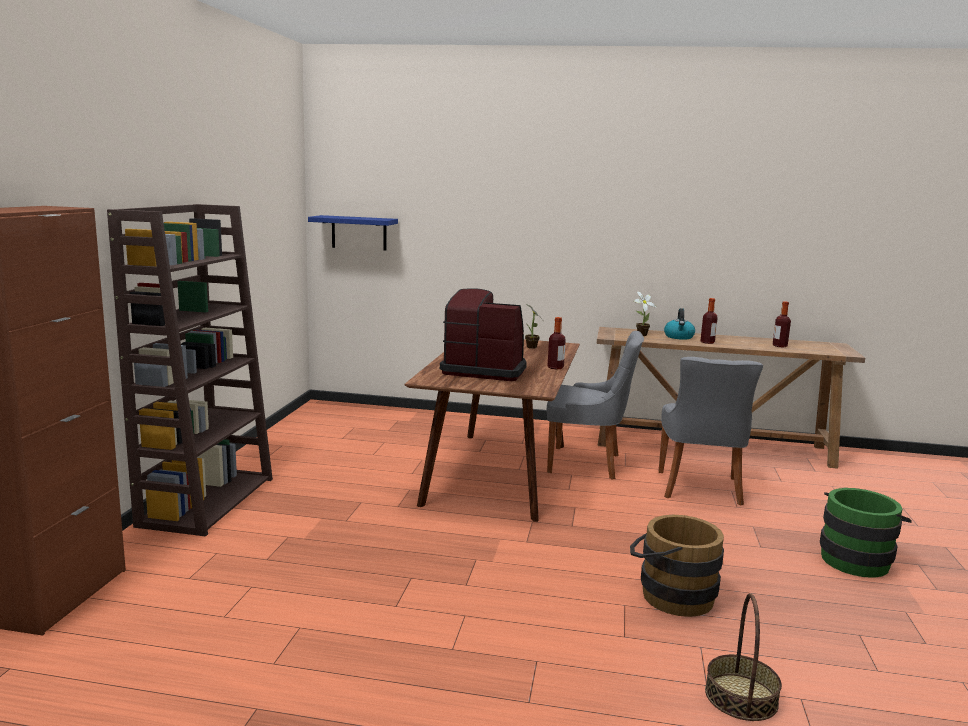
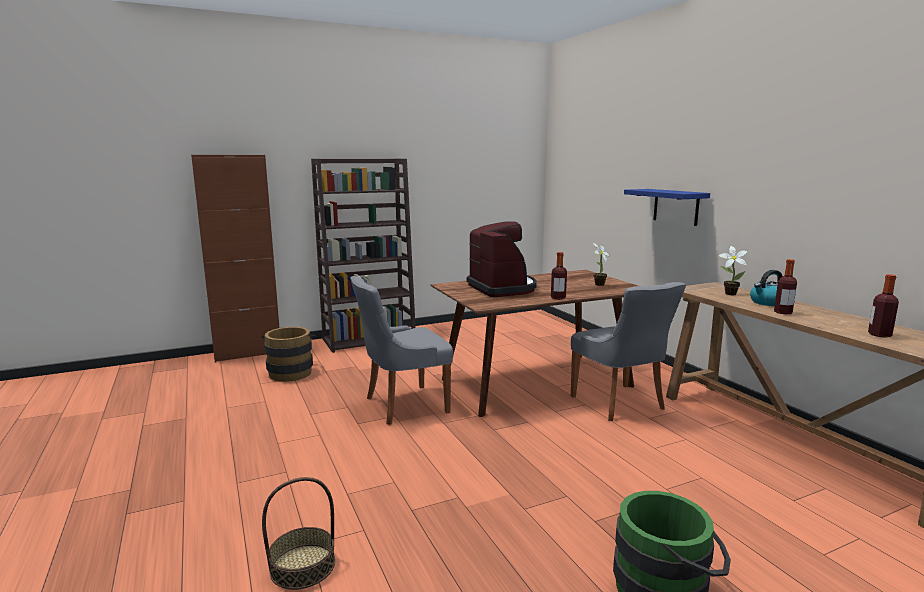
camera: 55 degrees right, 0 degrees up
(359, 233) = (568, 185): blue shelf -> blue shelf (676, 206)
(670, 595) = (433, 496): brown bucket -> brown bucket (291, 372)
(700, 489) = (670, 461): grey chair -> grey chair (403, 405)

